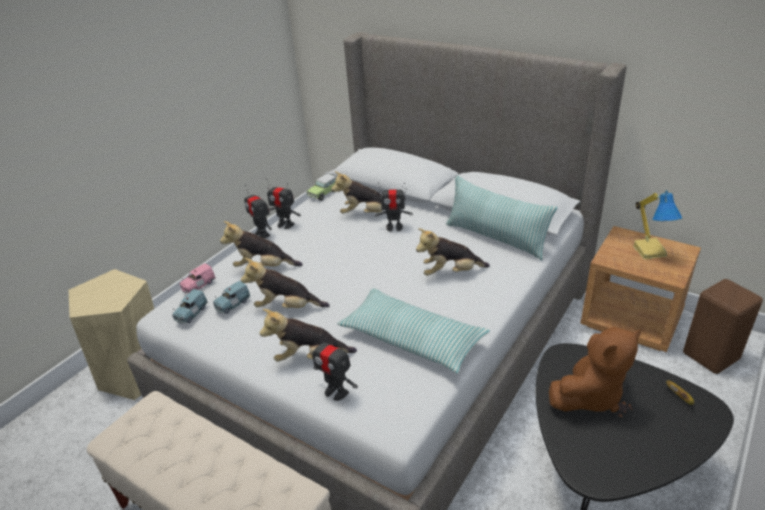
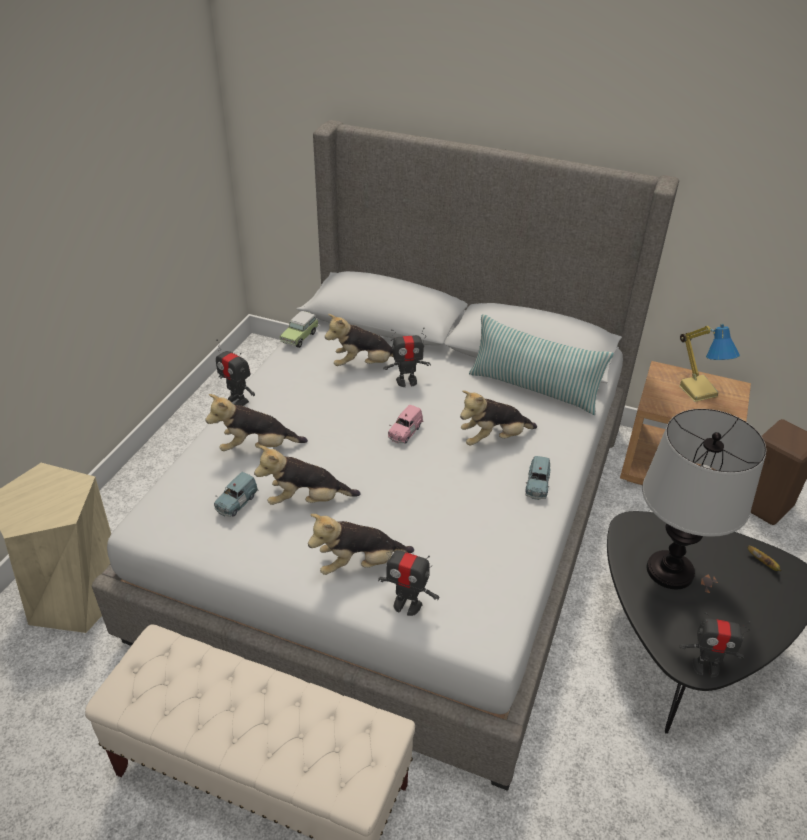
camera: 15 degrees left, 5 degrees up
(191, 313) = (184, 520): blue toy car -> blue toy car (537, 486)
(198, 285) = (178, 480): pink toy car -> pink toy car (404, 432)
(285, 224) = (264, 385): toy robot -> toy robot (705, 666)
(412, 339) = (475, 528): pillow -> none
(589, 395) = (670, 571): brown plush toy -> table lamp

